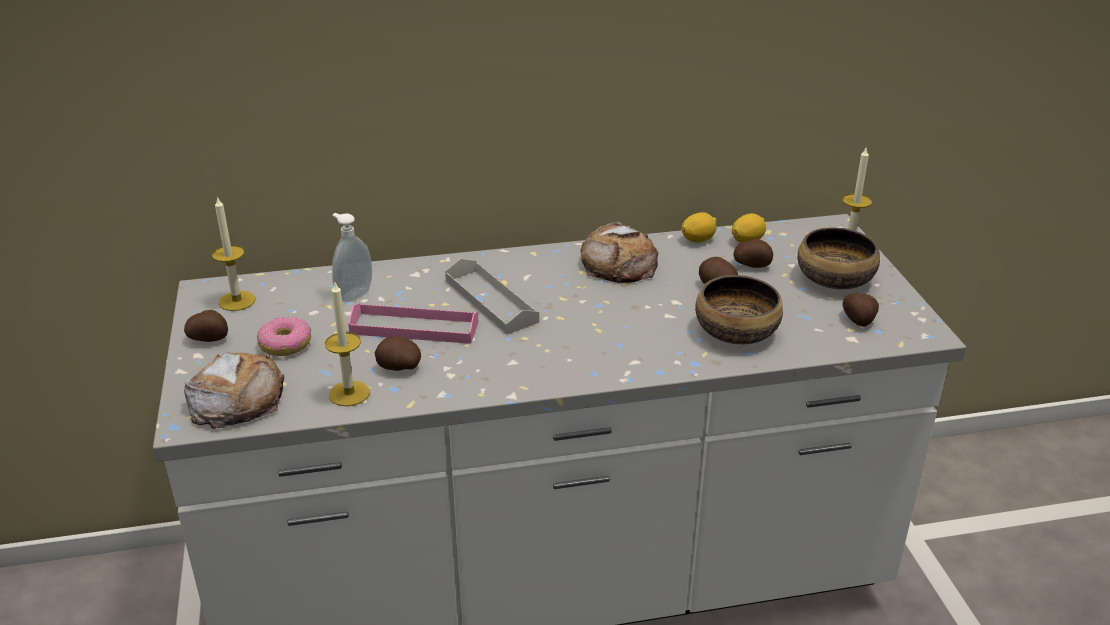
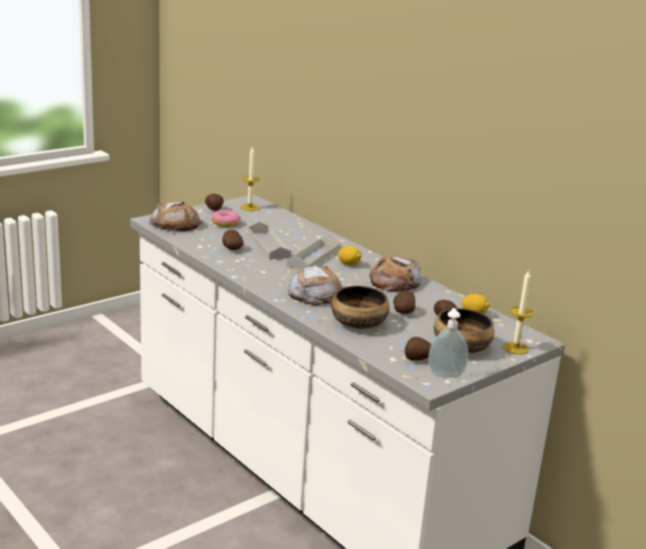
camera: 60 degrees right, 10 degrees down
(349, 393) = (200, 243): candle -> none
(353, 294) = (283, 227): soap dispenser -> soap dispenser (445, 374)
(414, 328) = (268, 245): pink tray -> grey tray
(620, 339) = (314, 293): none -> bread
(698, 240) = (454, 299): lemon -> lemon (349, 264)

